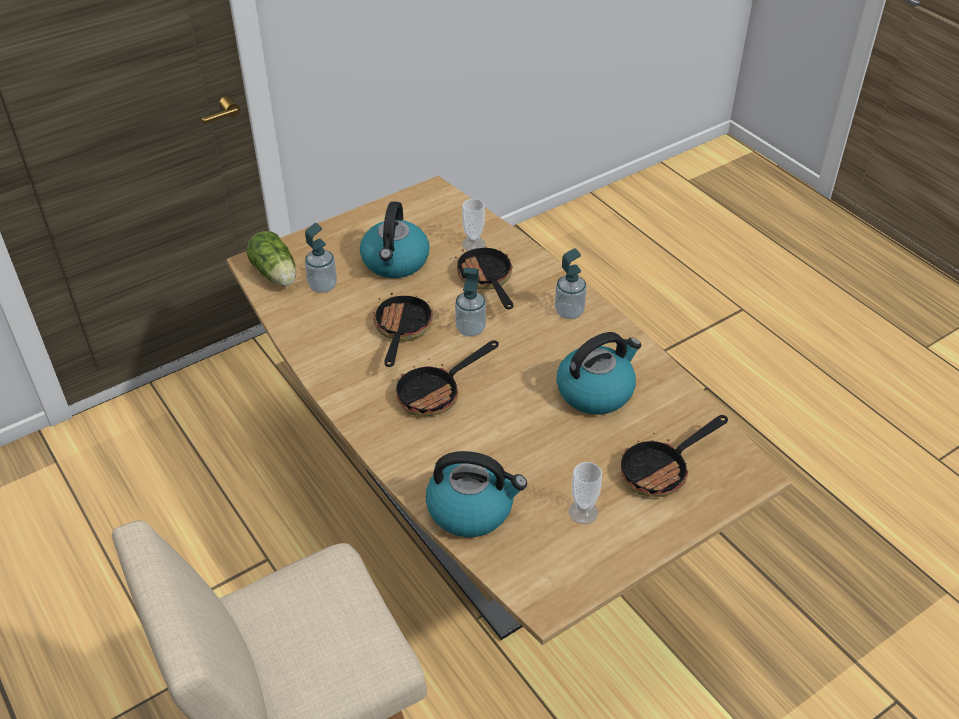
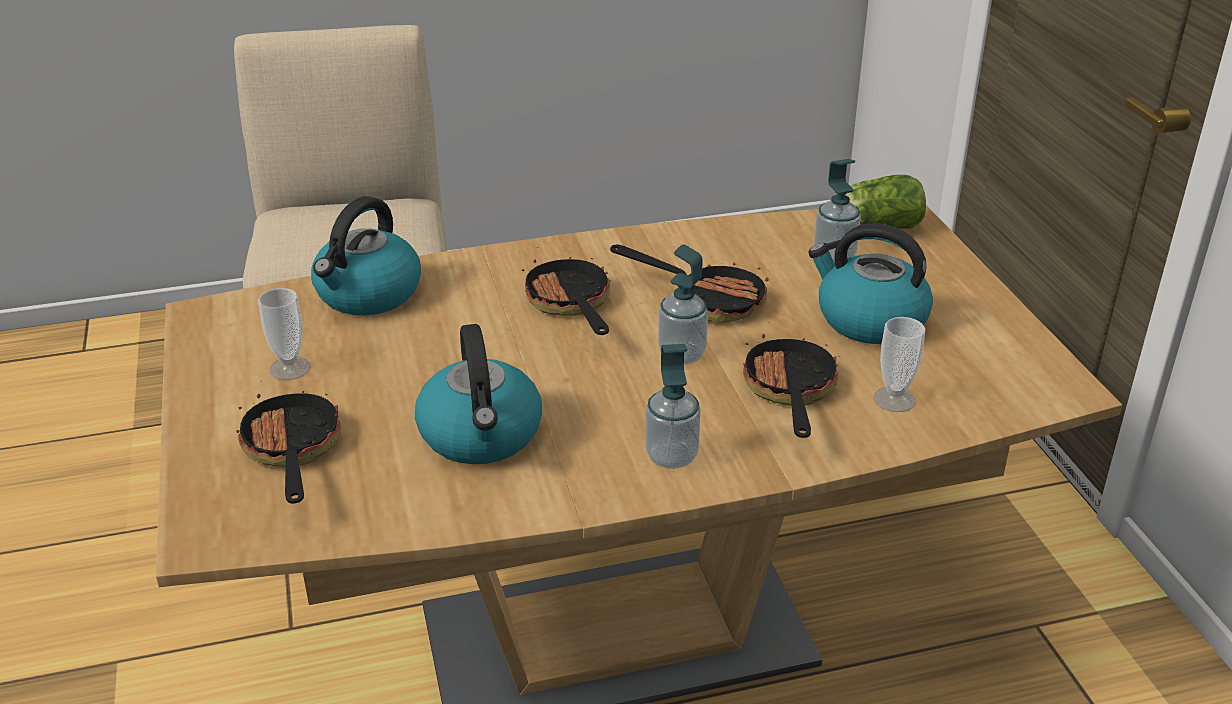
camera: 110 degrees right, 10 degrees down
(486, 281) = (789, 392): frying pan -> frying pan turned 90 degrees counterclockwise

